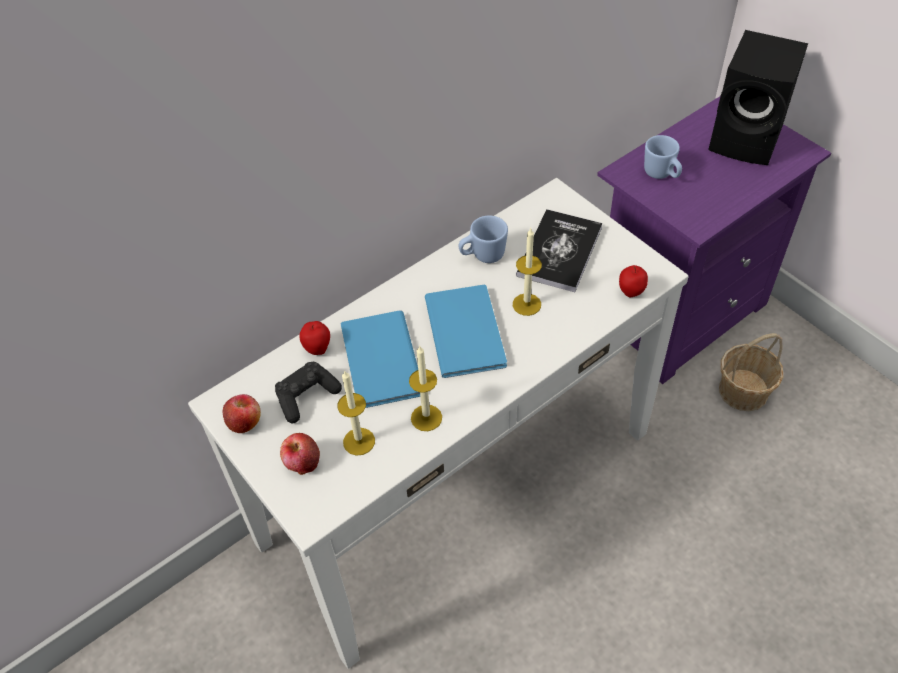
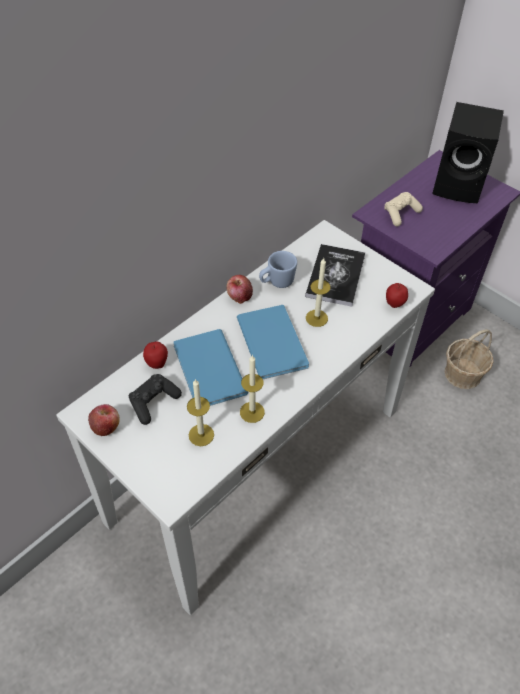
camera: 10 degrees left, 0 degrees up
(302, 462) = (158, 455): apple -> apple (239, 296)
(661, 174) = (400, 214): blue mug -> beige game controller

